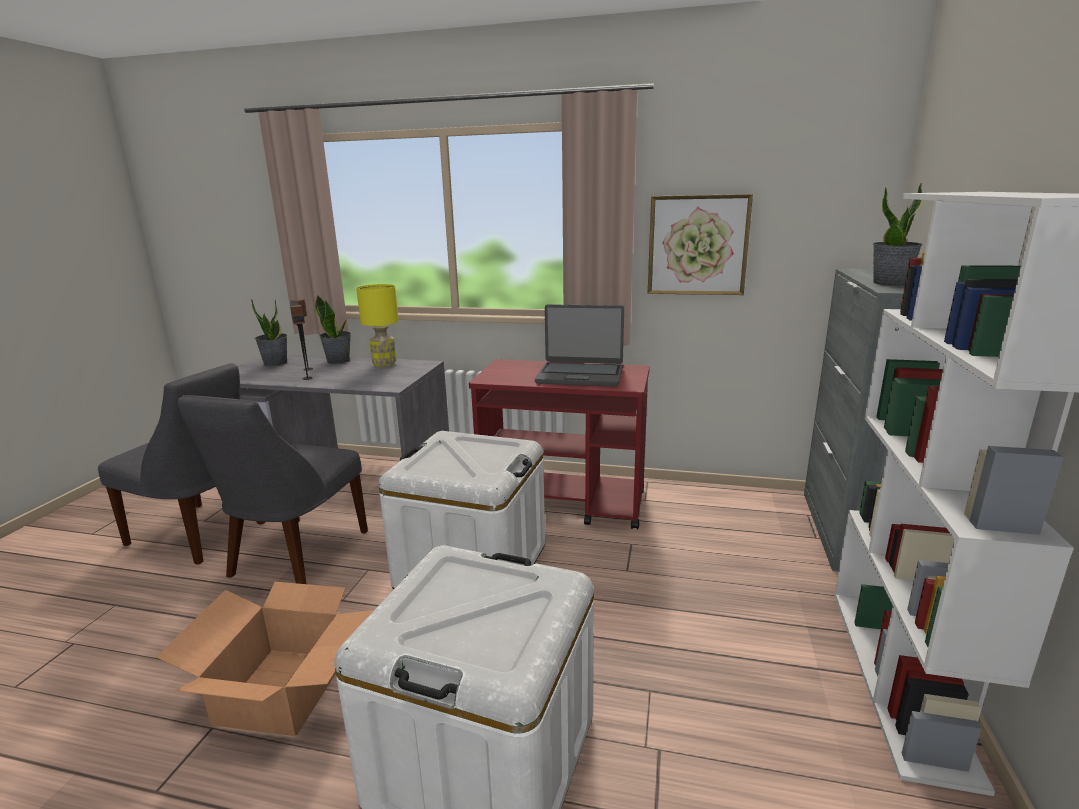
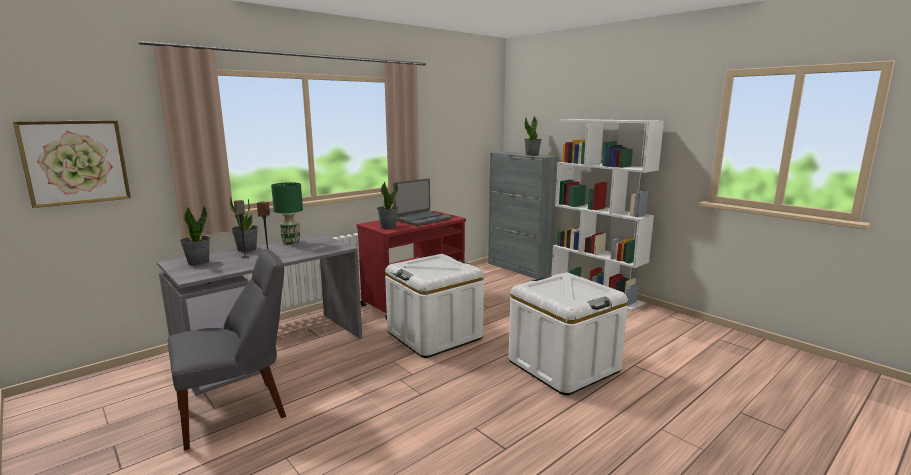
camera: 55 degrees left, 5 degrees down
(283, 690) = (469, 403): cardboard box -> none
(295, 556) = (338, 380): grey chair -> none
(384, 365) = (291, 242): yellow table lamp -> green table lamp
(508, 373) = (388, 226): none -> potted plant
(697, 245) = (439, 145): picture -> picture (75, 162)

